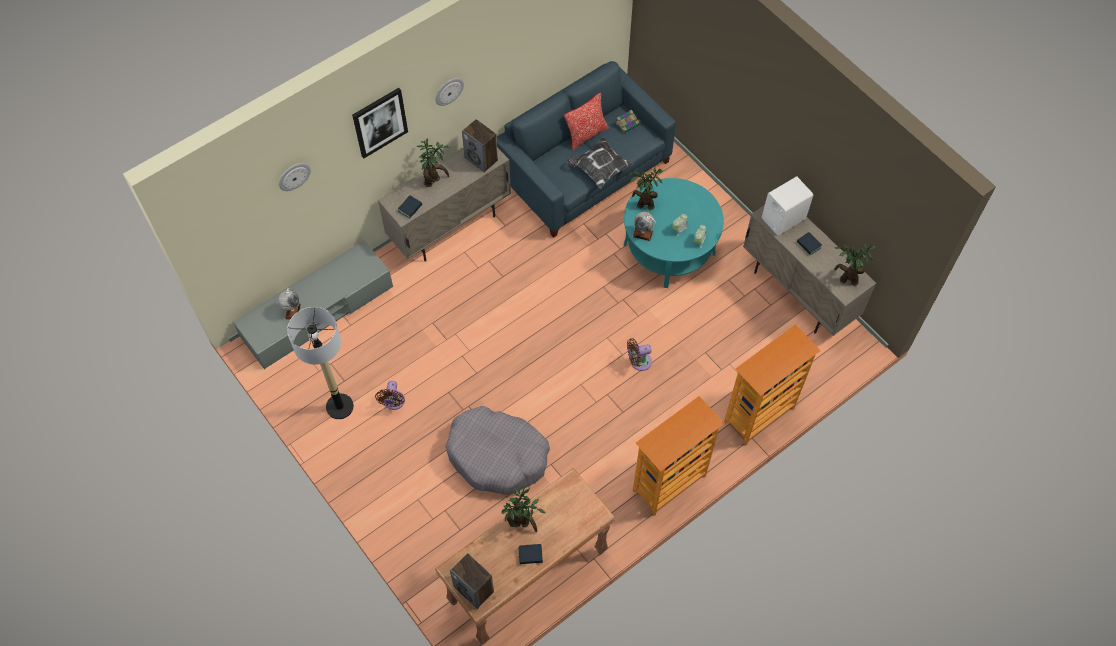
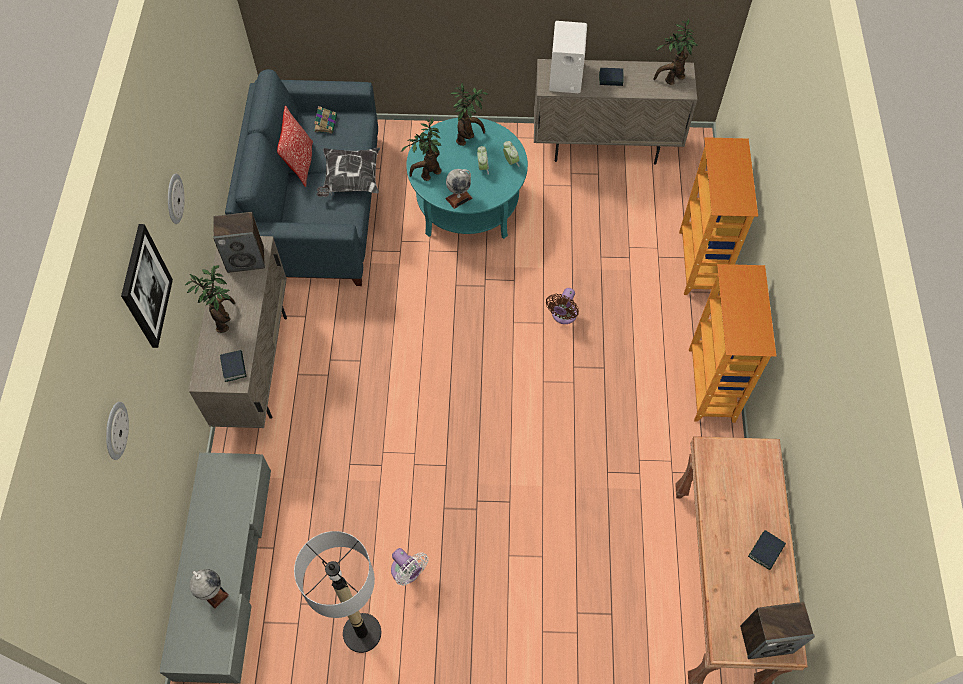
camera: 50 degrees left, 0 degrees up
(393, 402) = (407, 572): brown fan -> white fan
(497, 455) = (557, 514): grey dog bed -> none
(521, 524) = (722, 533): potted plant -> potted plant (468, 138)

